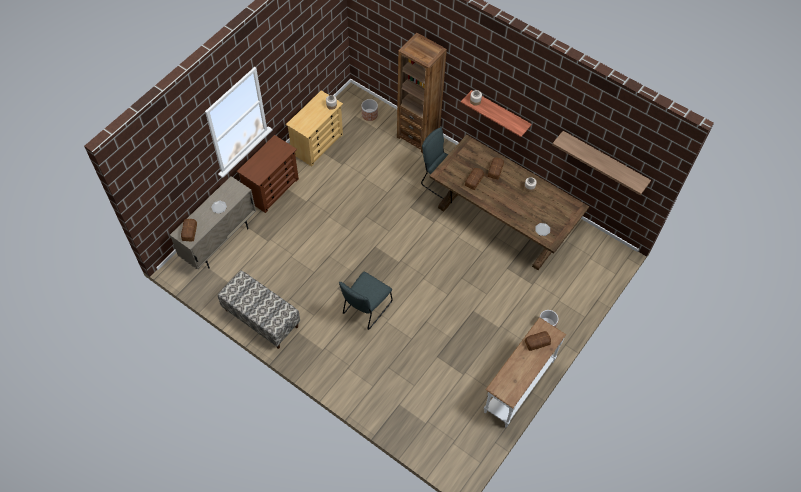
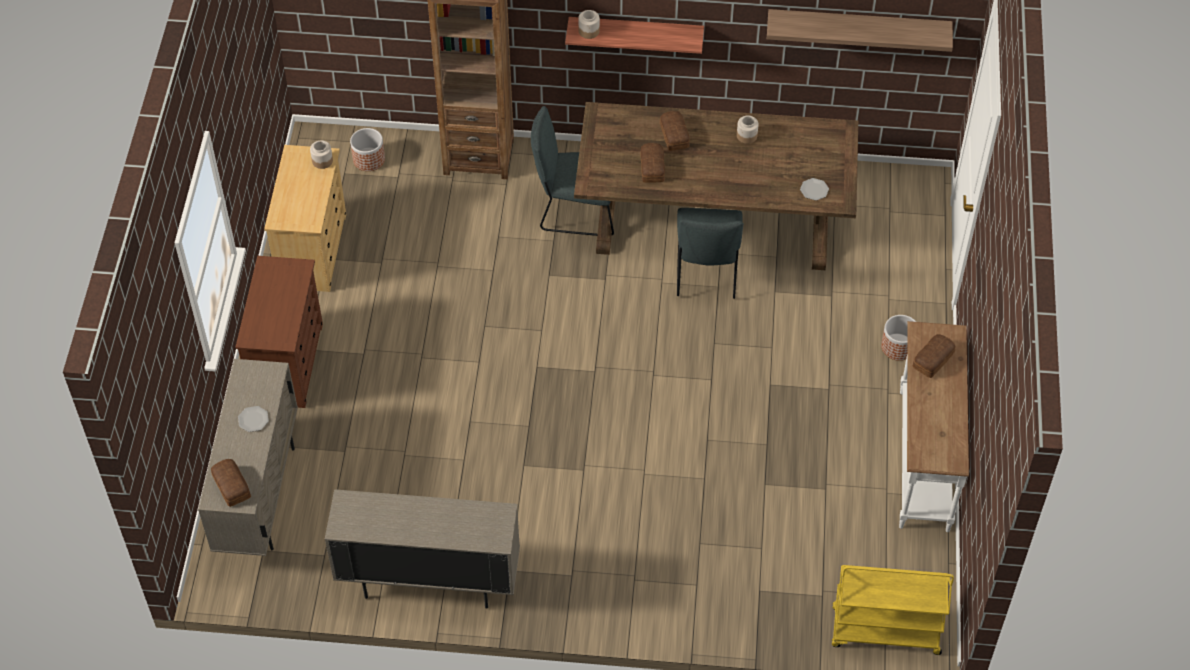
camera: 30 degrees left, 5 degrees down
(261, 318) = (429, 581): bench -> beige cabinet
(366, 309) = (596, 473): grey chair -> grey chair (706, 274)
(441, 457) = (884, 632): none -> yellow cart

